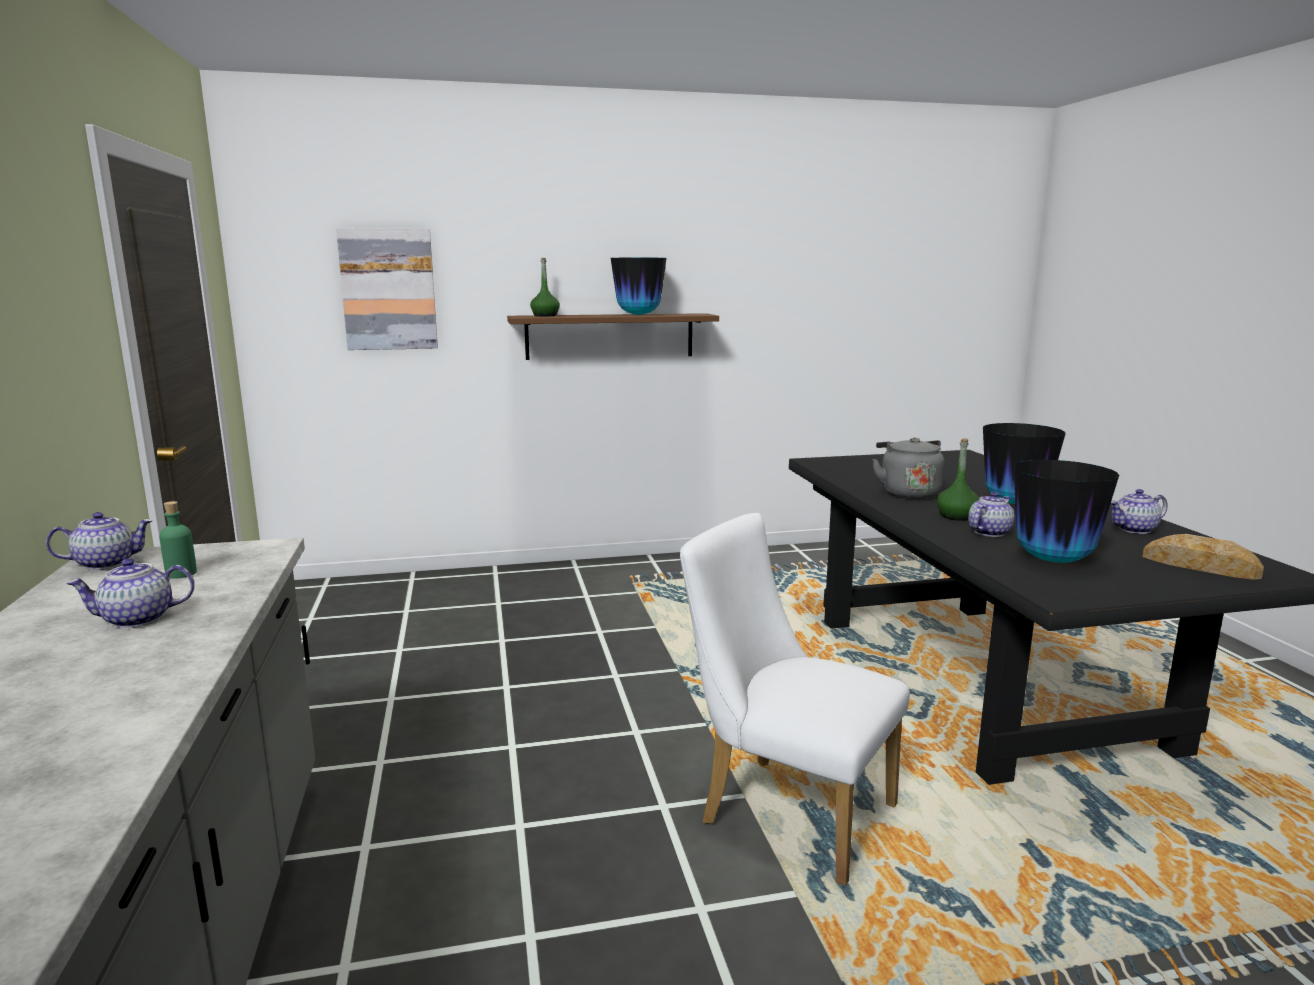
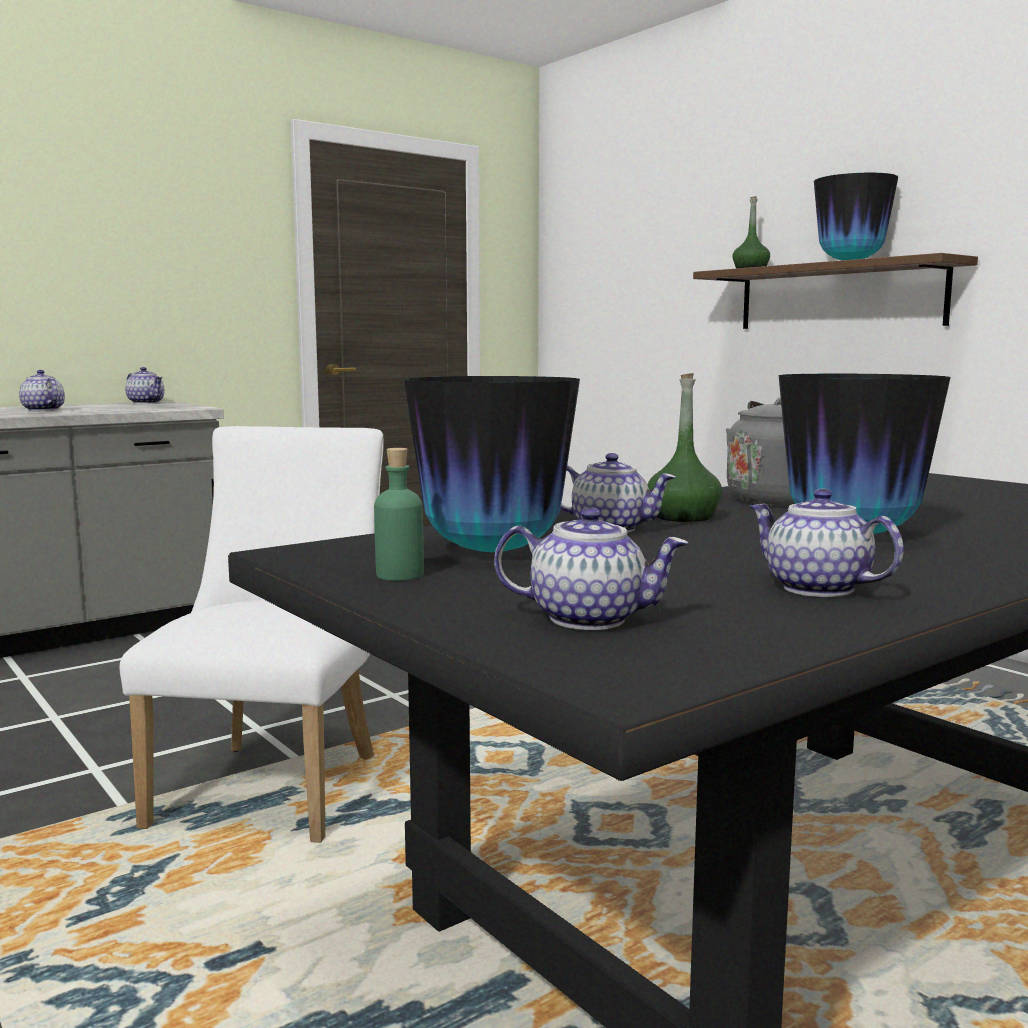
camera: 65 degrees right, 5 degrees down
(181, 573) = (129, 407): green bottle -> green bottle (399, 575)
(388, 289) = (635, 251): picture -> none
(1200, 566) = (589, 618): bread -> teapot

